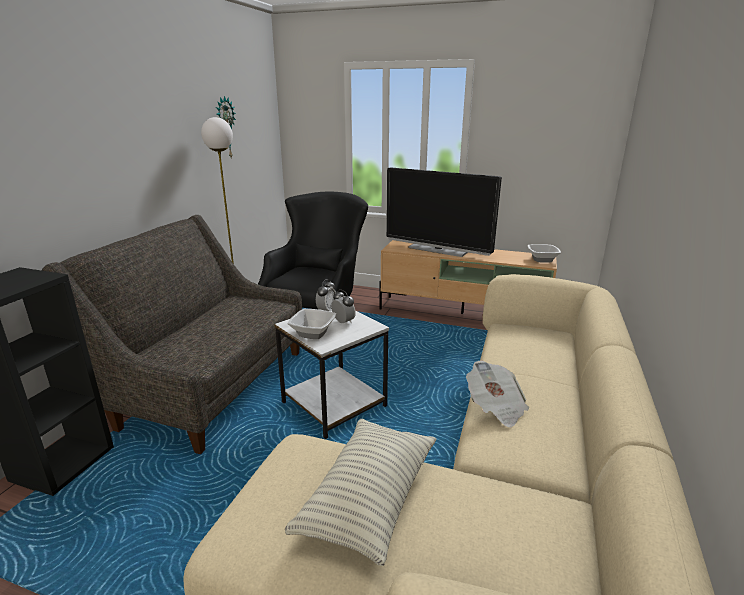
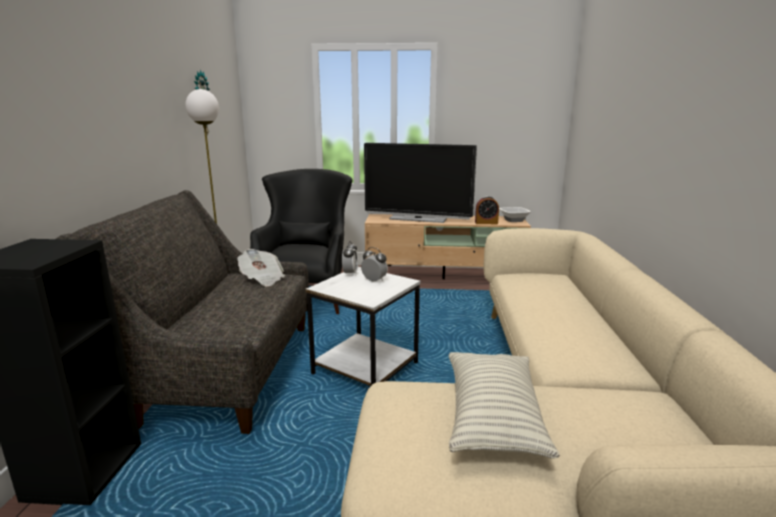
camera: 15 degrees left, 5 degrees down
(312, 333) = (350, 292): bowl -> none
(495, 407) = (547, 334): newspaper -> newspaper (262, 279)
(508, 261) = (486, 223): none -> alarm clock

